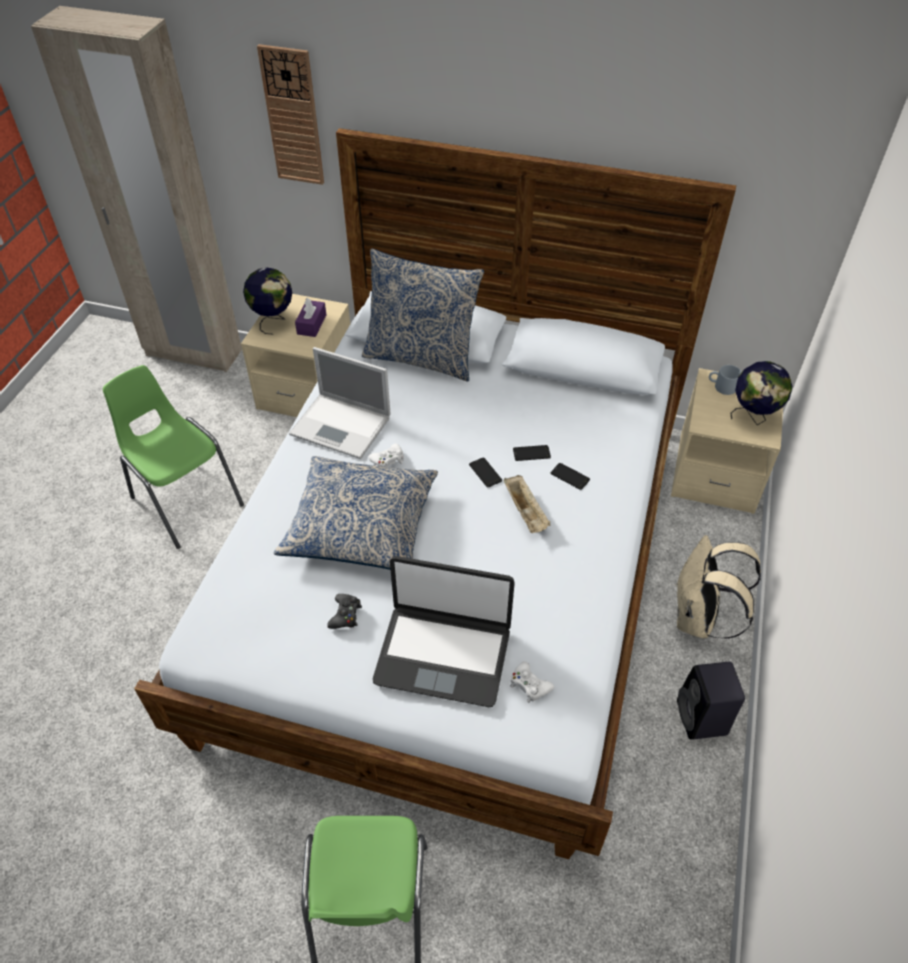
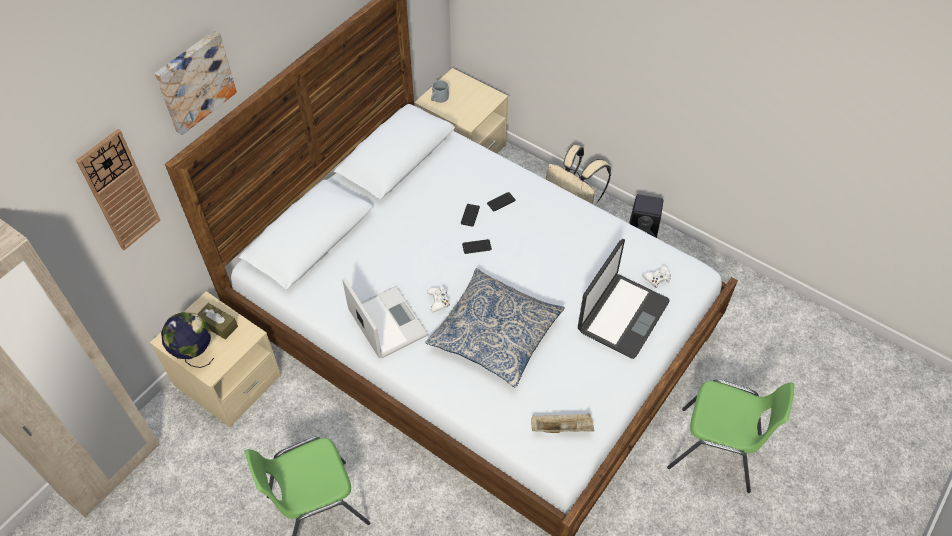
camera: 70 degrees left, 5 degrees up
(311, 324) = (218, 325): purple tissue box -> brown tissue box
(342, 426) = (386, 321): laptop -> laptop turned 75 degrees counterclockwise
(345, 615) = (573, 362): black game controller -> none
(405, 74) = (194, 81): none -> picture
(421, 357) = (333, 249): pillow -> none
(526, 512) = (522, 236): beige tray -> beige tray (562, 428)
(753, 417) = (474, 96): globe -> none

